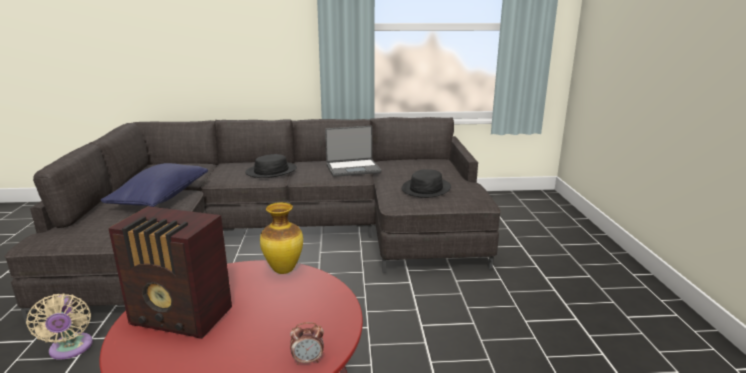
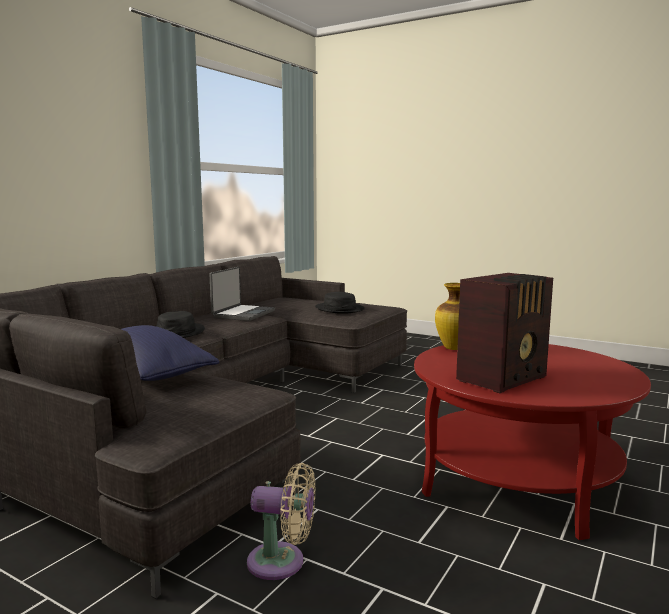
camera: 55 degrees left, 10 degrees down
(308, 360) = (595, 359): alarm clock -> none

